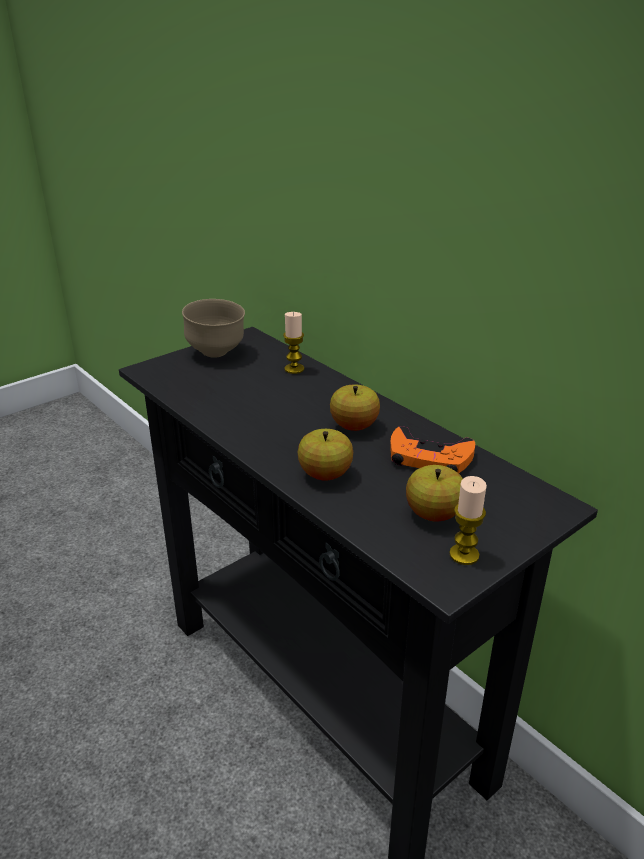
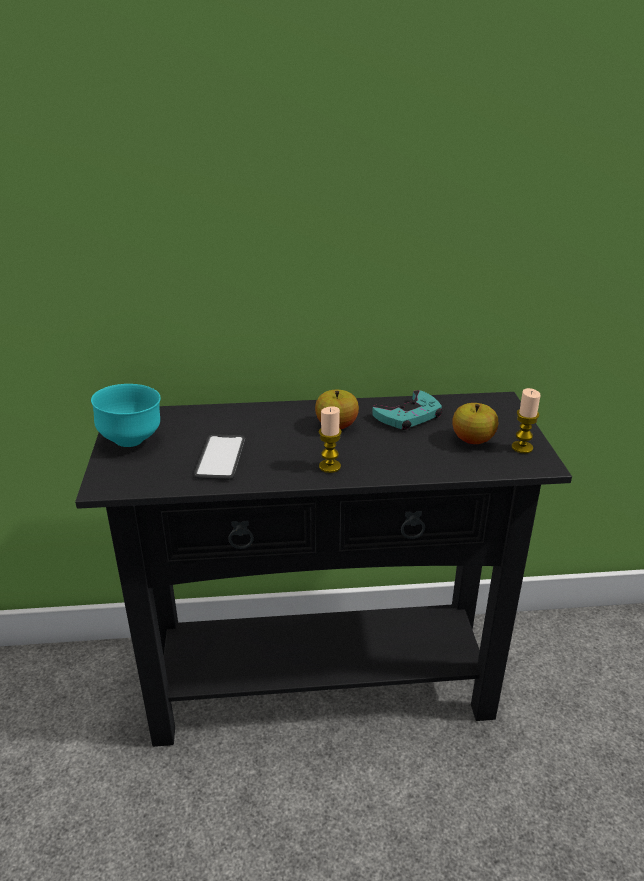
camera: 55 degrees left, 0 degrees up
(216, 353) = (132, 441): brown bowl -> turquoise bowl
(233, 395) = (220, 458): none -> phone
(294, 369) = (216, 417): candle -> candle (329, 466)
(325, 474) = (386, 460): apple -> none
(429, 458) = (409, 416): orange game controller -> turquoise game controller

